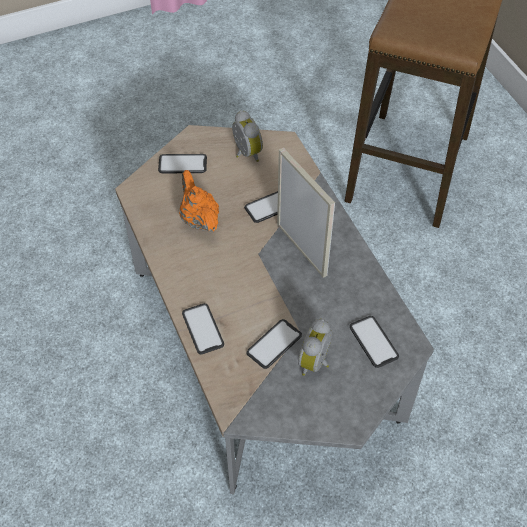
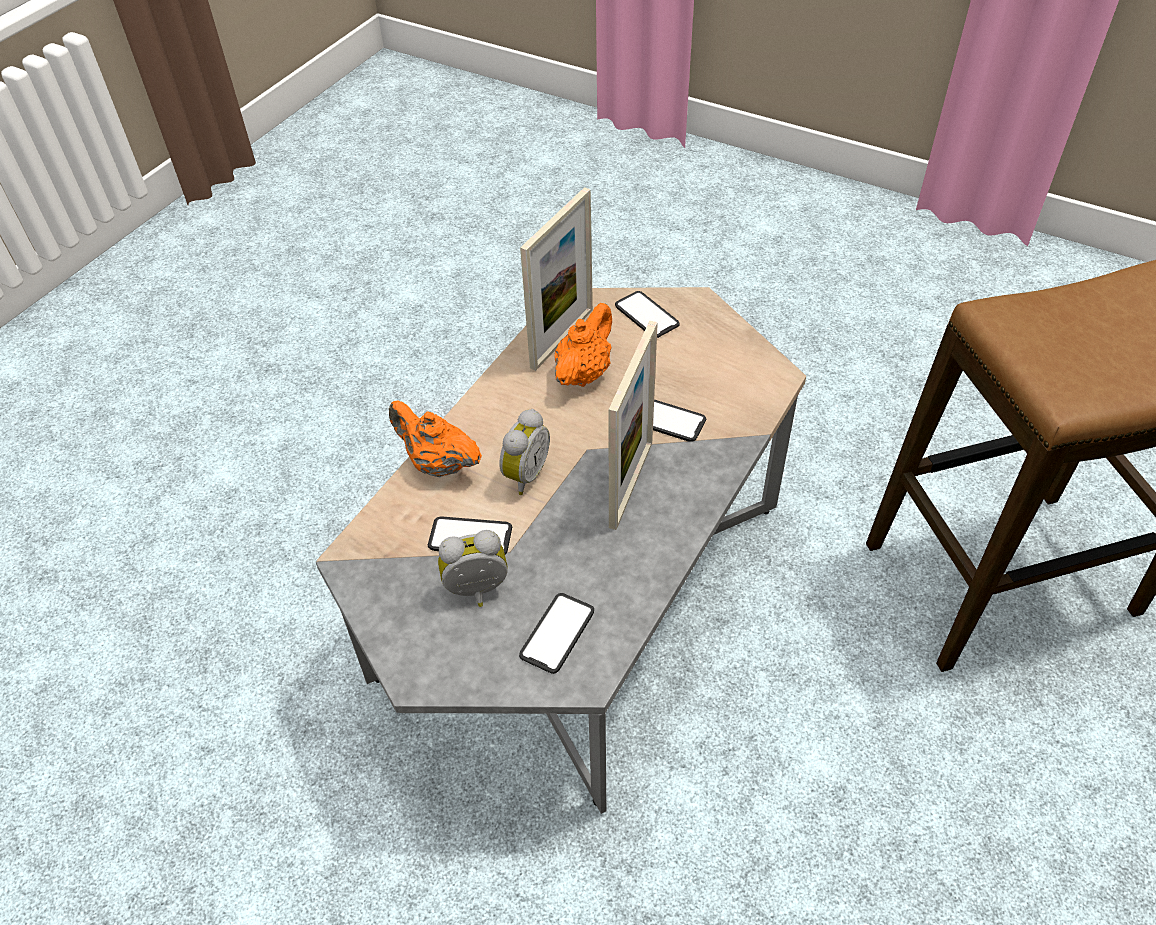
camera: 55 degrees right, 5 degrees down
(160, 212) = (562, 338): none -> picture frame
(203, 329) = (438, 464): phone -> orange teapot
(245, 153) = (720, 354): alarm clock -> alarm clock (523, 474)

